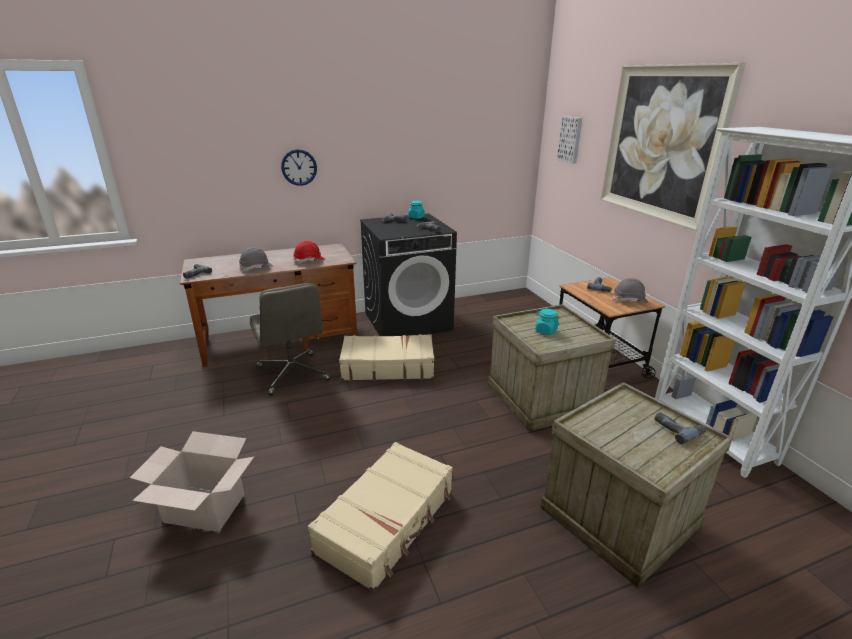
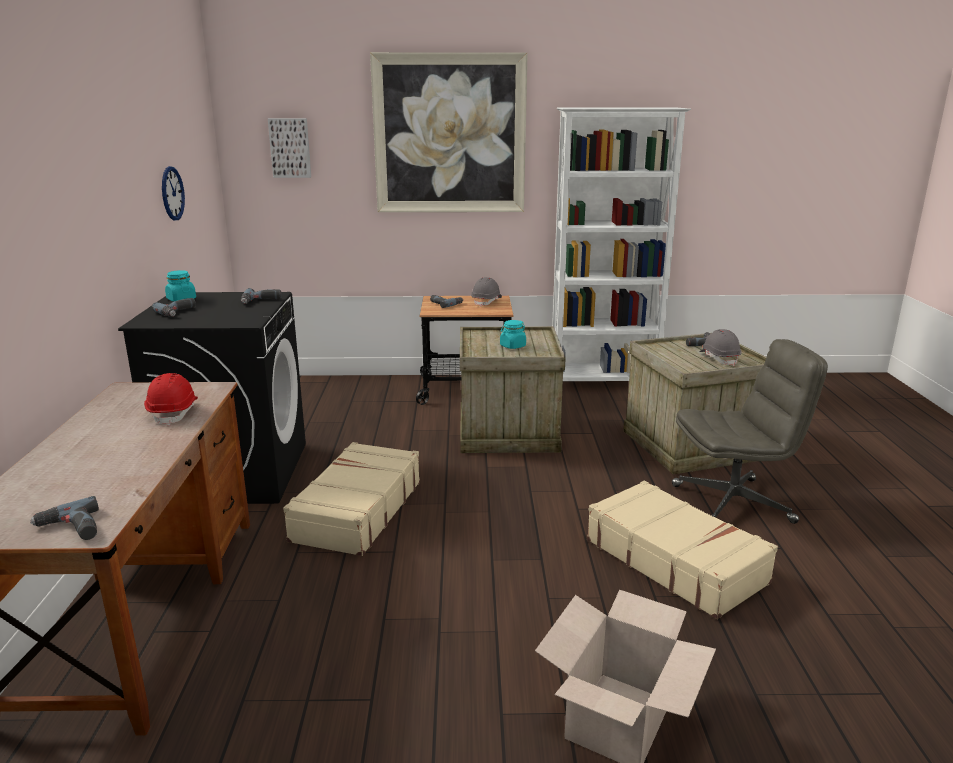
camera: 70 degrees left, 5 degrees down
(256, 268) = (140, 459): grey hard hat -> grey hard hat (719, 358)
(293, 374) = (297, 605): grey office chair -> grey office chair (733, 503)
(299, 167) = (36, 245): wall clock -> wall clock (172, 193)

